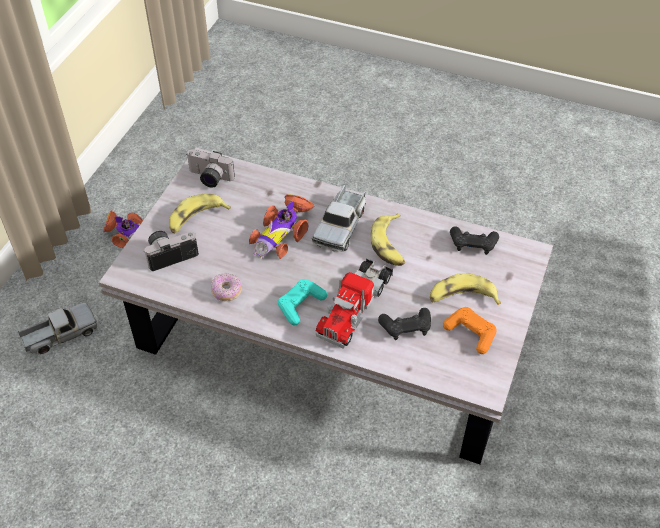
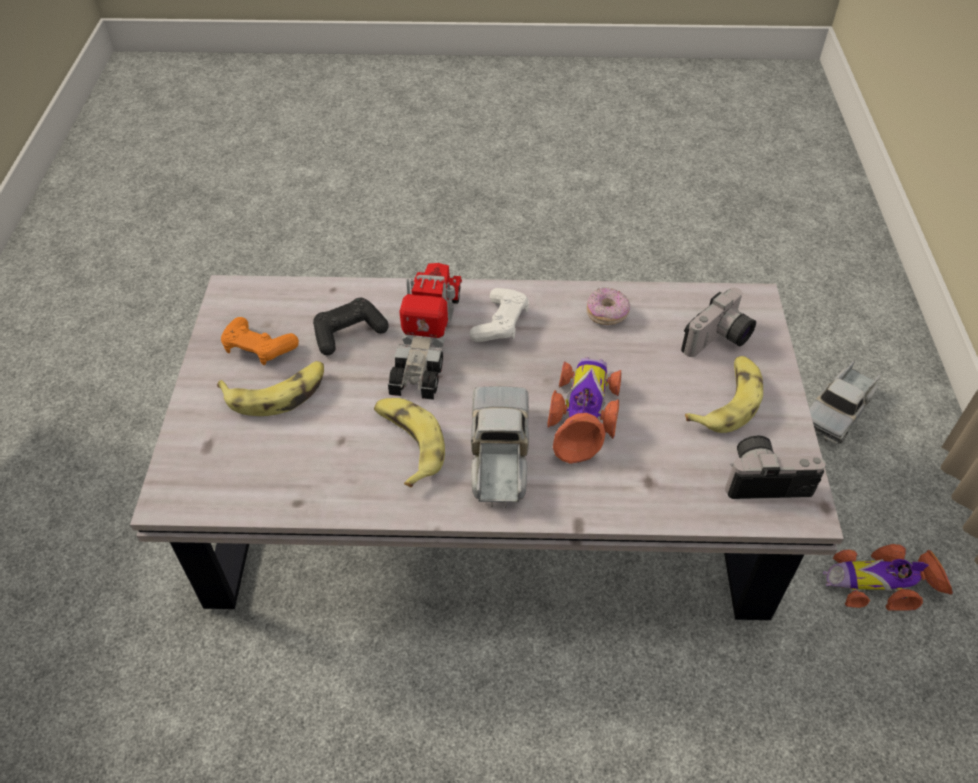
camera: 160 degrees right, 0 degrees up
(300, 305) = (500, 323): turquoise game controller -> white game controller
(473, 244) = (271, 484): black game controller -> none

